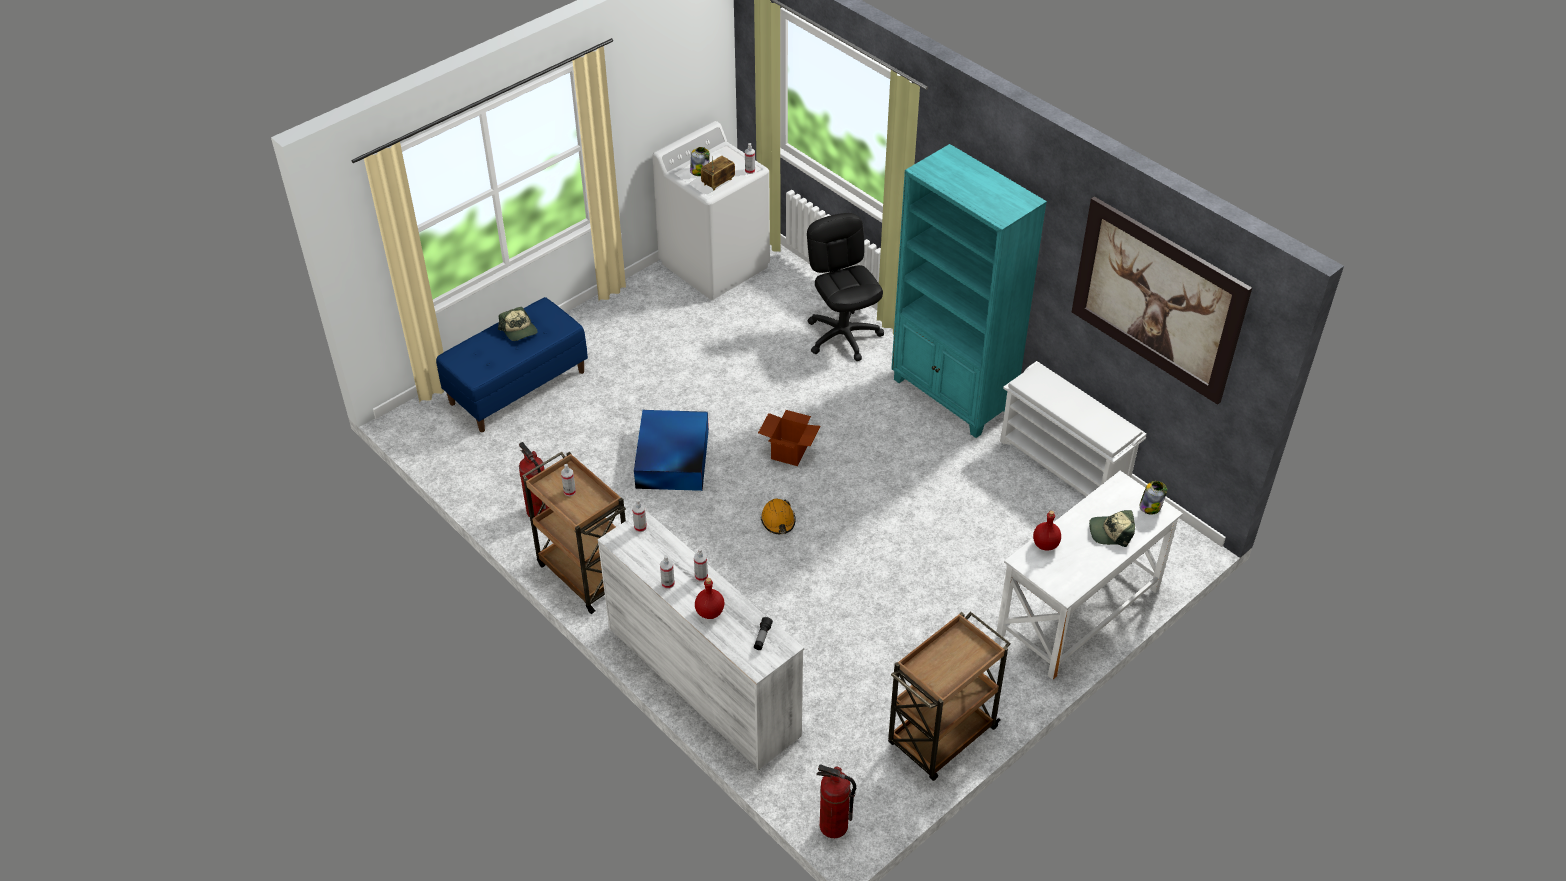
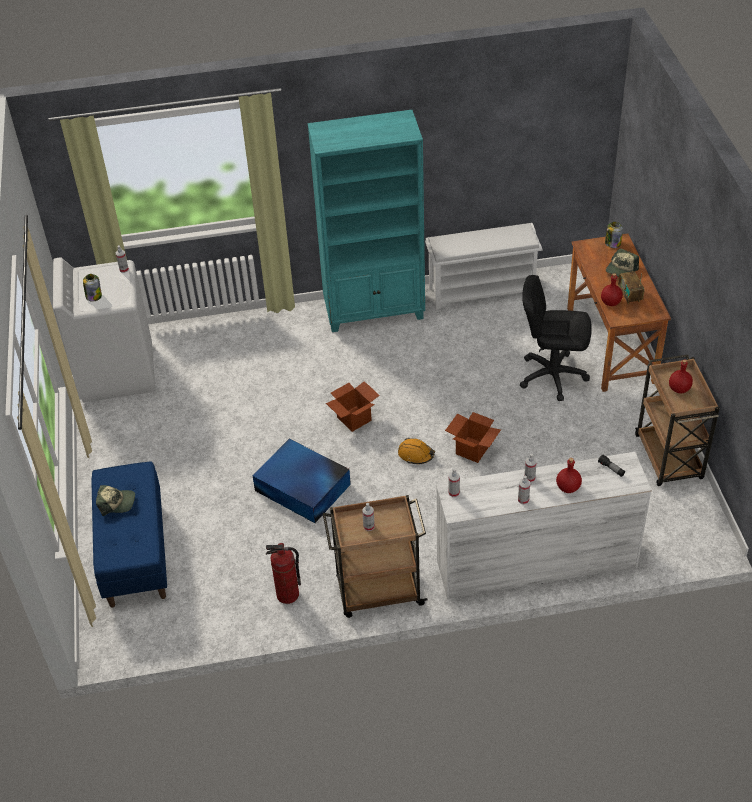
camera: 55 degrees left, 0 degrees up
(718, 182) = (119, 291): radio -> radio (629, 295)
(819, 562) = (472, 450): none -> cardboard box
(833, 826) = (708, 547): fire extinguisher -> none
(843, 336) = (264, 337): black office chair -> black office chair (552, 375)
(949, 657) = (679, 389): none -> red bottle
(1078, 612) = (611, 345): white desk -> brown desk
(1157, 299) = (520, 120): picture -> none

